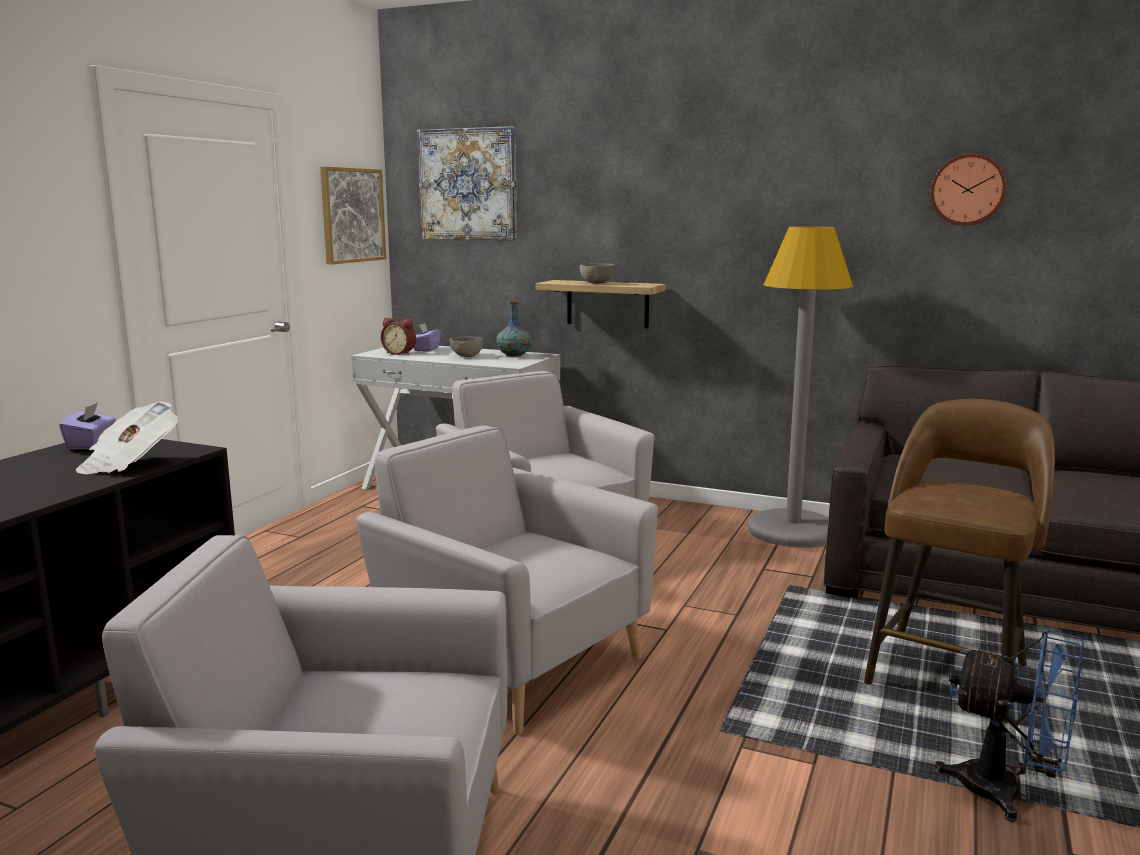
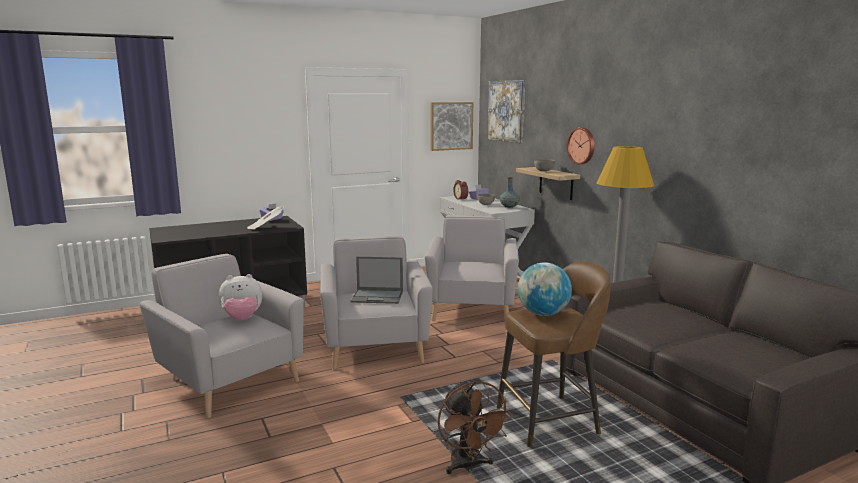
camera: 40 degrees right, 0 degrees up
(360, 690) = (242, 319): none -> plush toy
(530, 554) = (378, 297): none -> laptop
(951, 496) = (543, 314): none -> globe
(967, 190) = (732, 127): wall clock -> wall clock (582, 145)
(1008, 793) = (468, 466): blue fan -> brown fan

